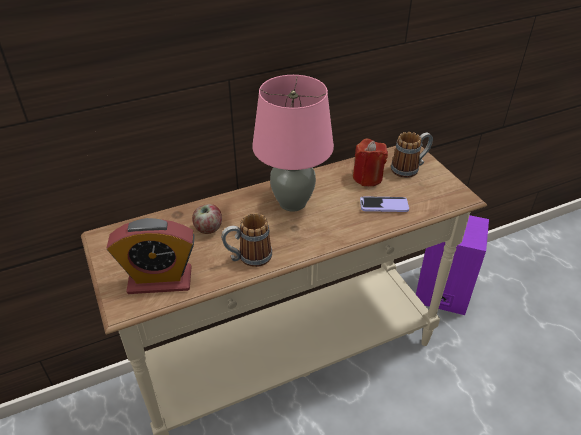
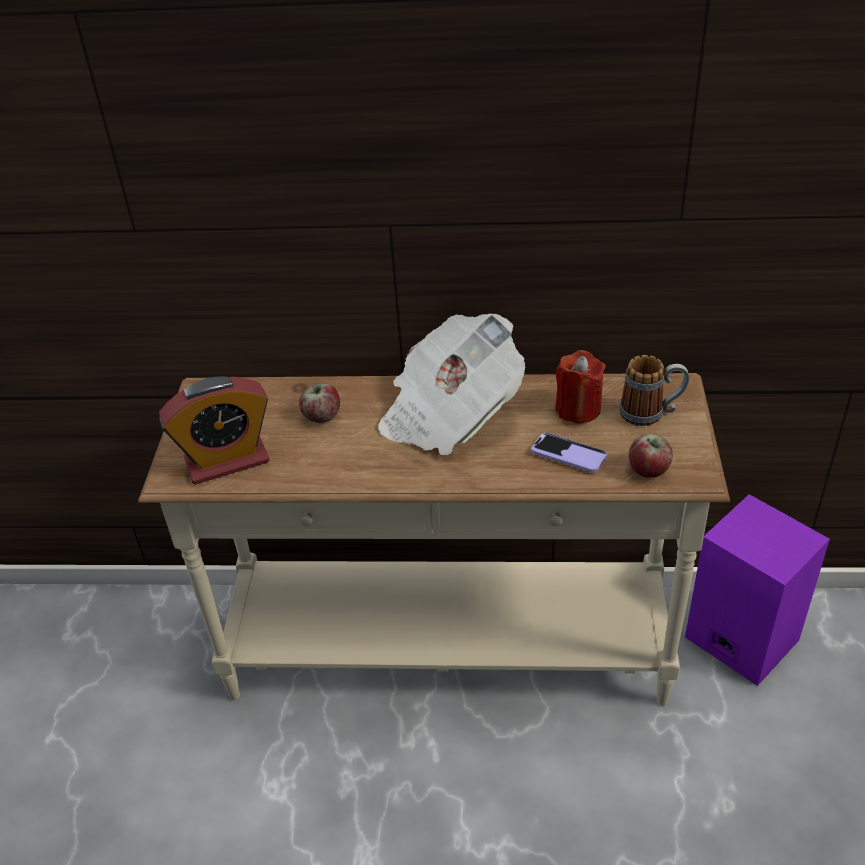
camera: 30 degrees right, 0 degrees up
(160, 280) = (227, 461): alarm clock -> alarm clock turned 45 degrees counterclockwise
(248, 258) = (342, 467): mug -> none
(293, 202) = (449, 414): pink table lamp -> newspaper
(435, 201) = (649, 470): none -> apple

